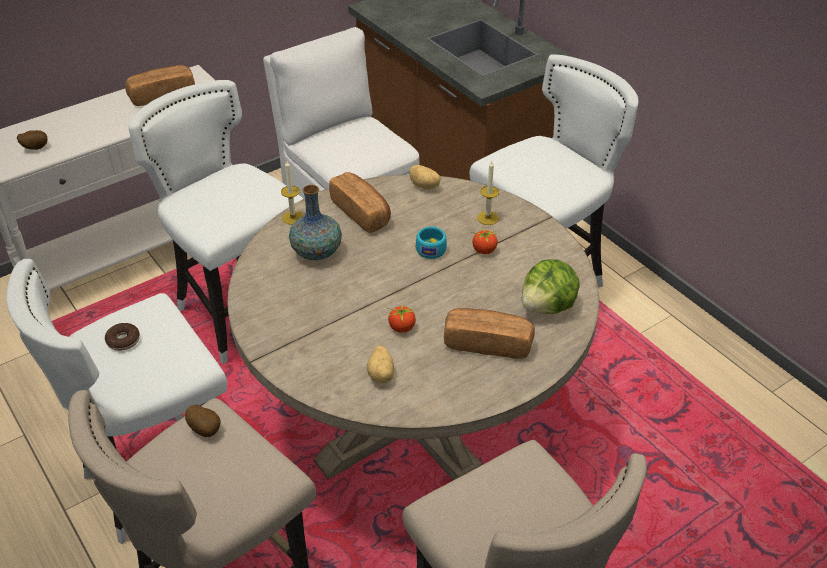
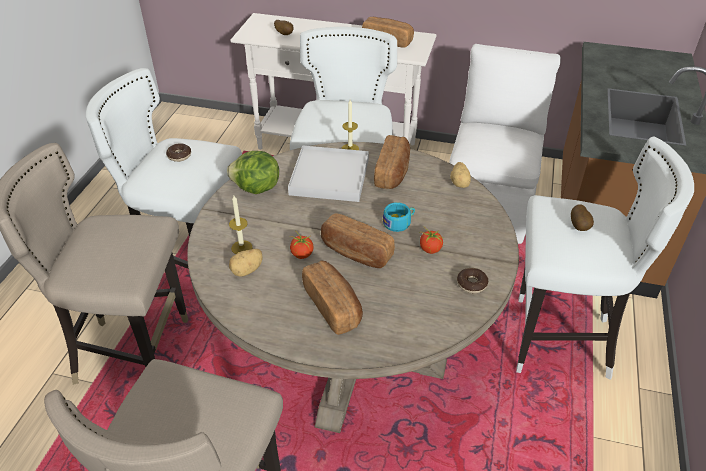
camera: 50 degrees right, 0 degrees up
(206, 429) = (139, 228): potato -> potato (580, 226)
(317, 252) = (330, 177): vase -> white tray
(438, 294) = (356, 252): none -> bread
(487, 218) = (468, 231): candle -> candle (241, 247)
(547, 253) = (471, 284): none -> donut
(548, 306) = (411, 317): lettuce -> lettuce (256, 189)

